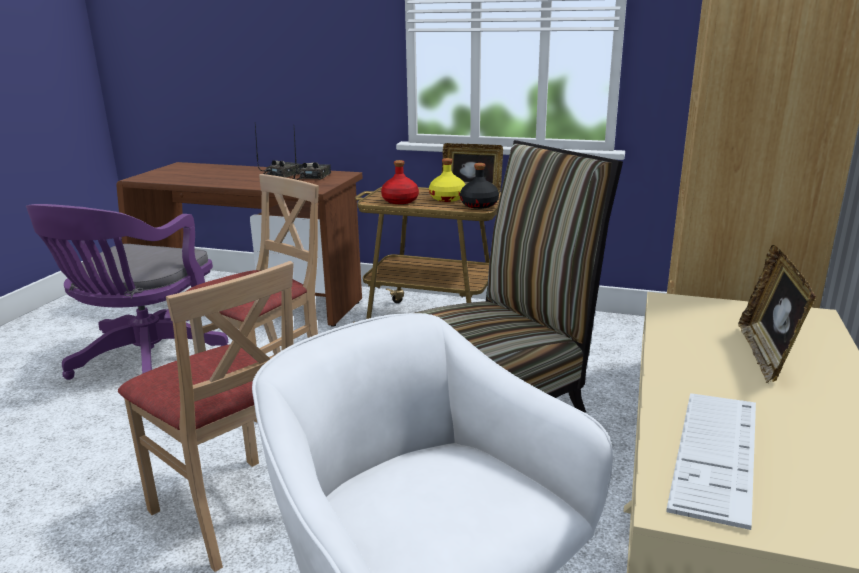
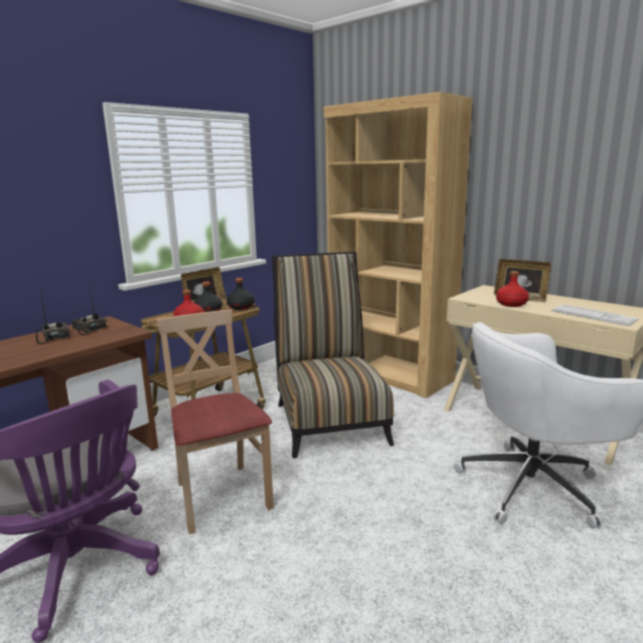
camera: 65 degrees left, 5 degrees down
(231, 511) = (381, 534): beige chair -> none
(447, 198) = (208, 311): yellow bottle -> black bottle
(690, 349) = (511, 304): none -> red bottle

